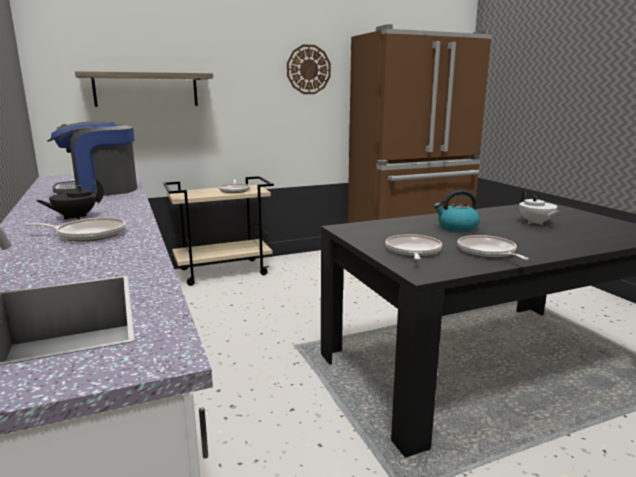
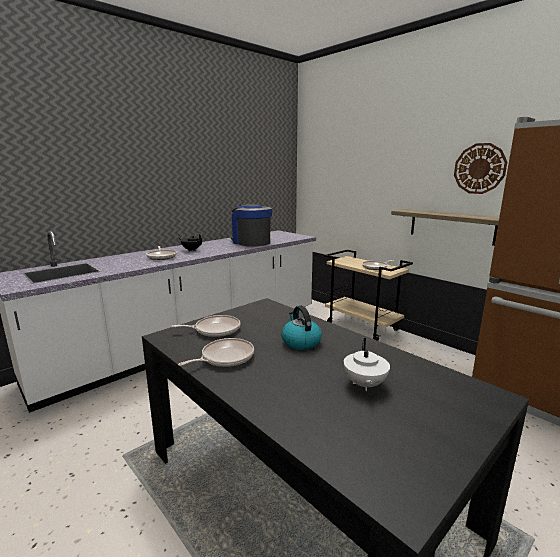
camera: 70 degrees right, 0 degrees up
(146, 90) = (348, 184): shelf -> shelf (451, 226)
(535, 223) = (364, 384): white teapot -> white teapot turned 45 degrees counterclockwise

